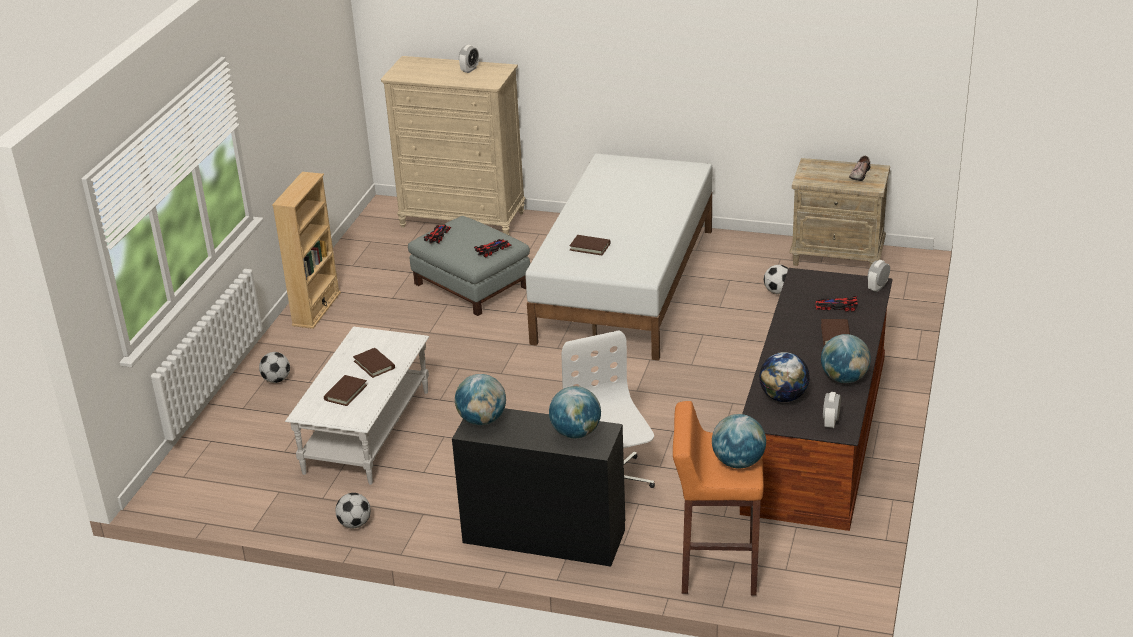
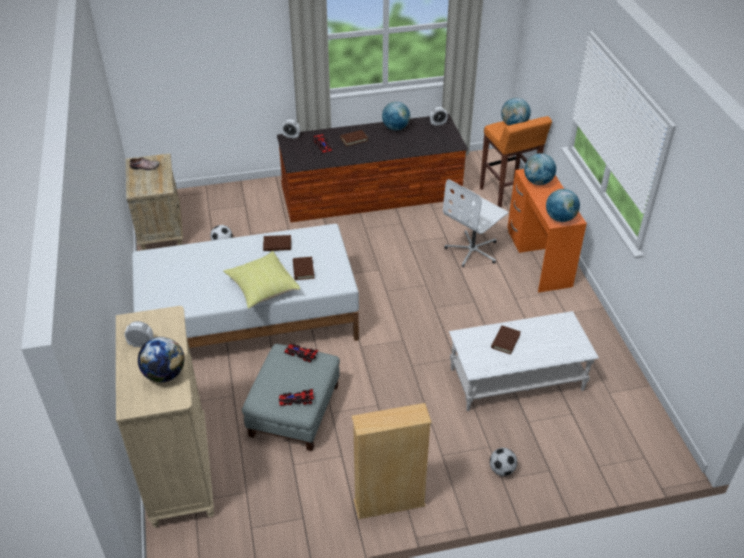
camera: 120 degrees left, 10 degrees up
(345, 392) = (546, 340): brown book -> brown book (277, 245)
(354, 524) = (601, 339): football -> none
(543, 536) = (539, 258): black desk -> orange desk
(582, 219) = (262, 288): none -> yellow pillow
(783, 397) = (428, 142): globe -> globe (165, 374)

